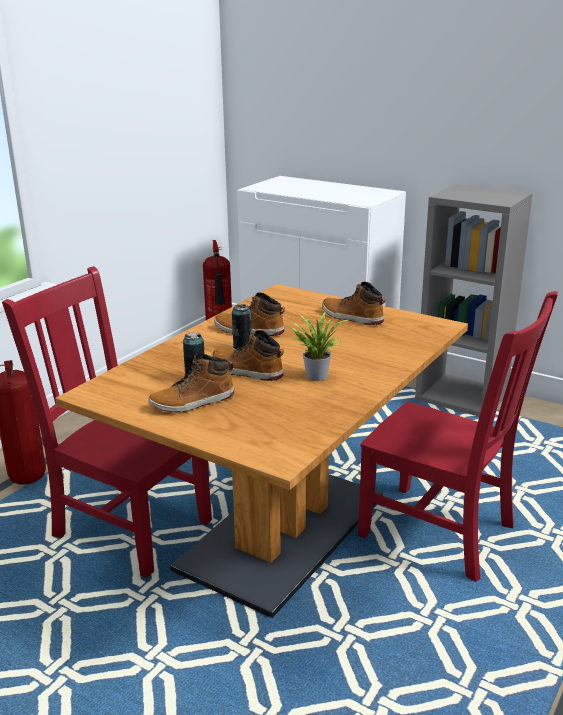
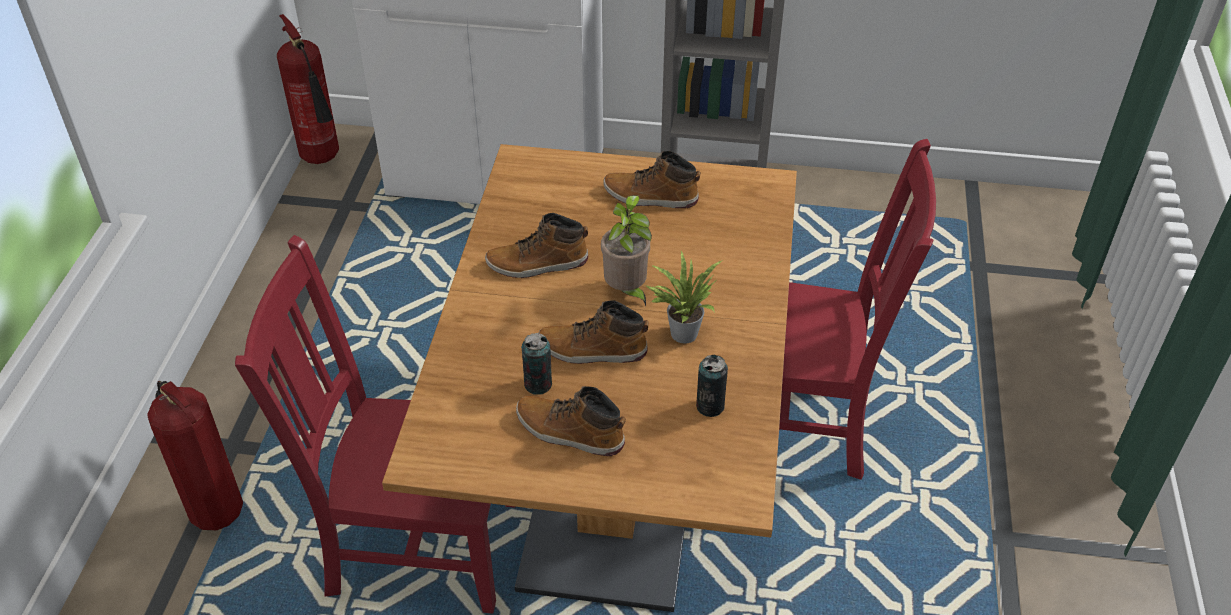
camera: 25 degrees left, 20 degrees up
(193, 402) = (569, 432): boot -> boot turned 75 degrees clockwise
(242, 347) = (552, 301): can -> can (710, 406)
(295, 352) = (627, 292): none -> potted plant

